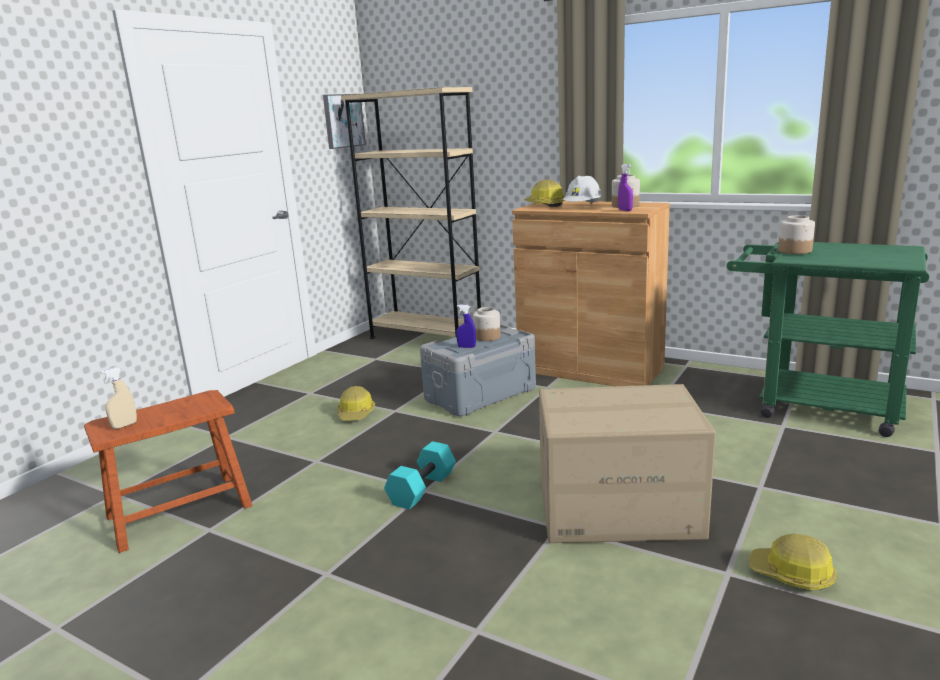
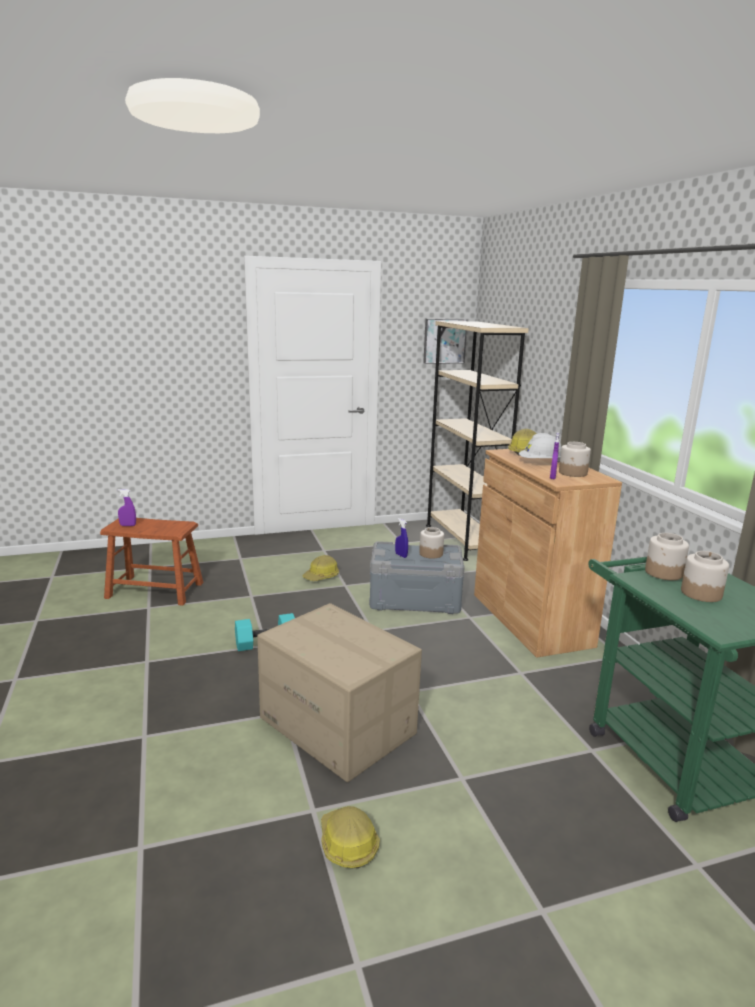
camera: 40 degrees right, 0 degrees up
(124, 425) = (128, 525): beige spray bottle -> purple spray bottle
(839, 253) = (701, 593): none -> jar

